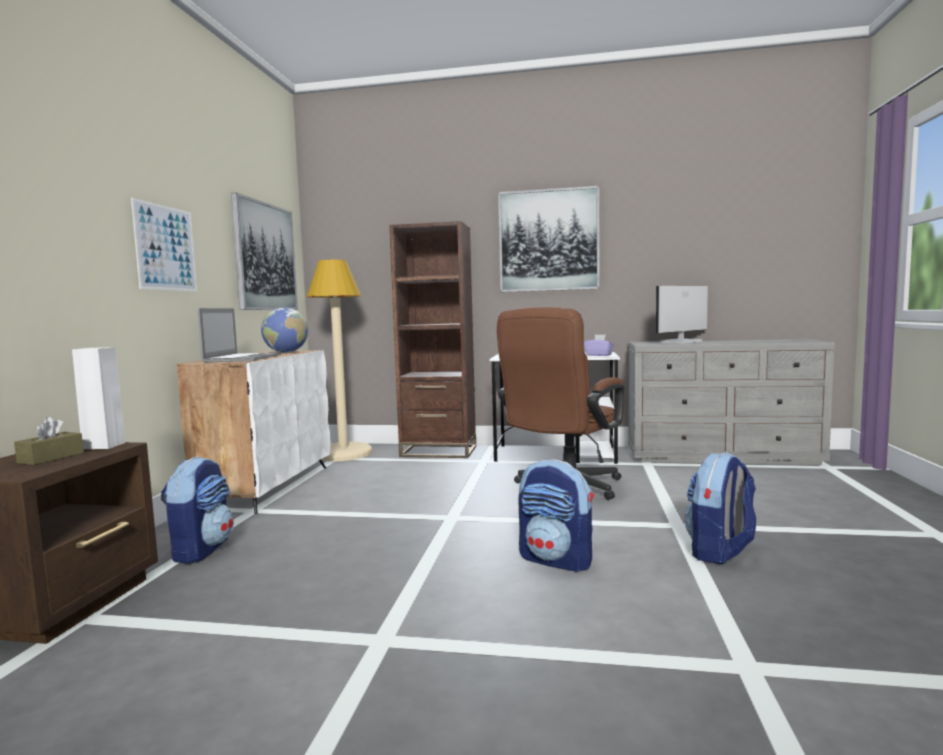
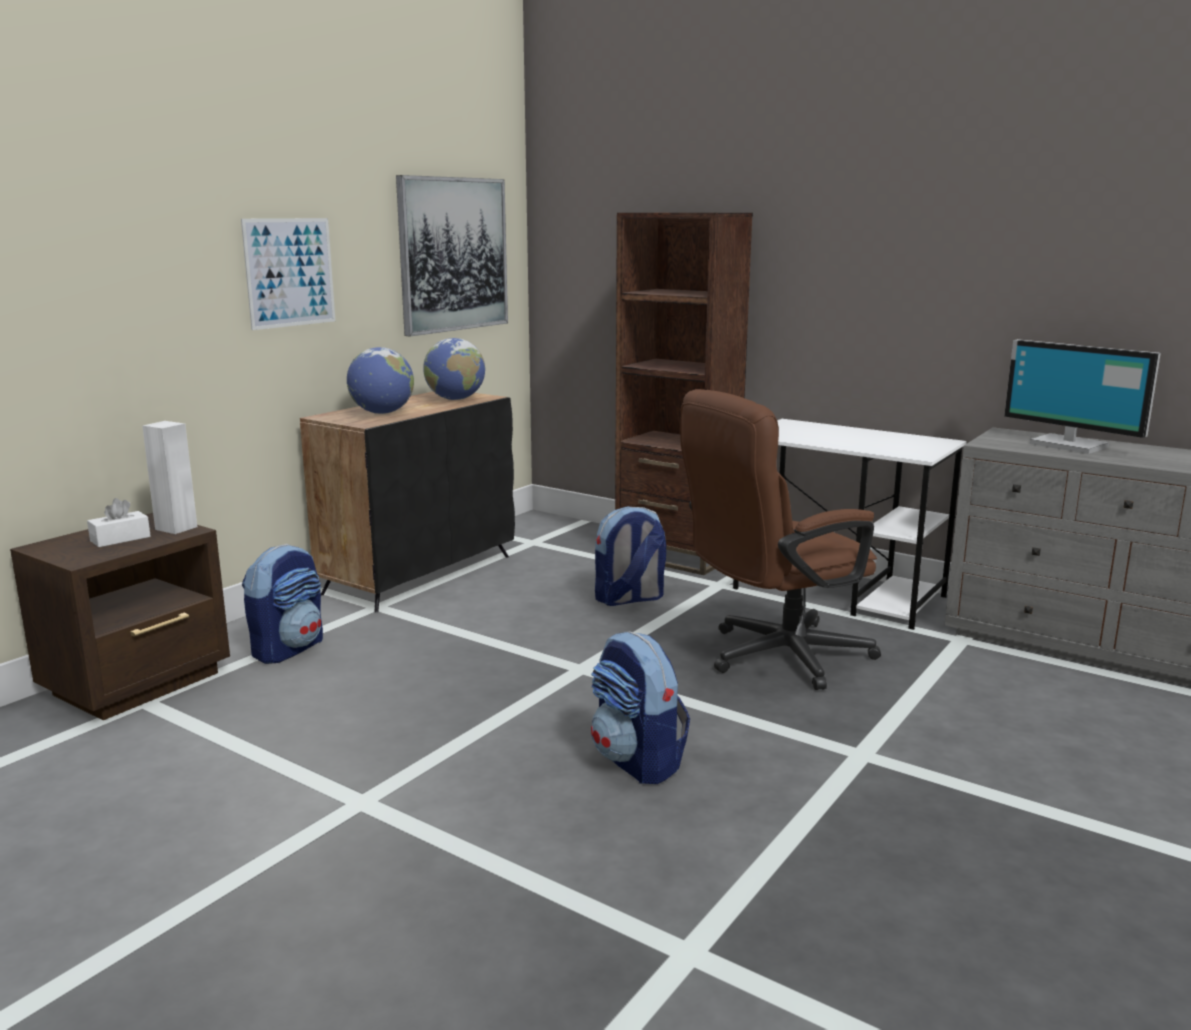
camera: 25 degrees right, 10 degrees up
(51, 458) = (120, 539): brown tissue box -> white tissue box
(243, 358) = (382, 413): laptop -> globe
(268, 487) = (419, 574): white cabinet -> black cabinet
(343, 454) = (550, 536): beige floor lamp -> none
(548, 240) = (877, 239): picture -> none
(599, 355) = (912, 450): purple tissue box -> none
(682, 342) = (1070, 445): monitor -> monitor turned 120 degrees counterclockwise
(720, 552) = (864, 809): backpack -> backpack (629, 599)

